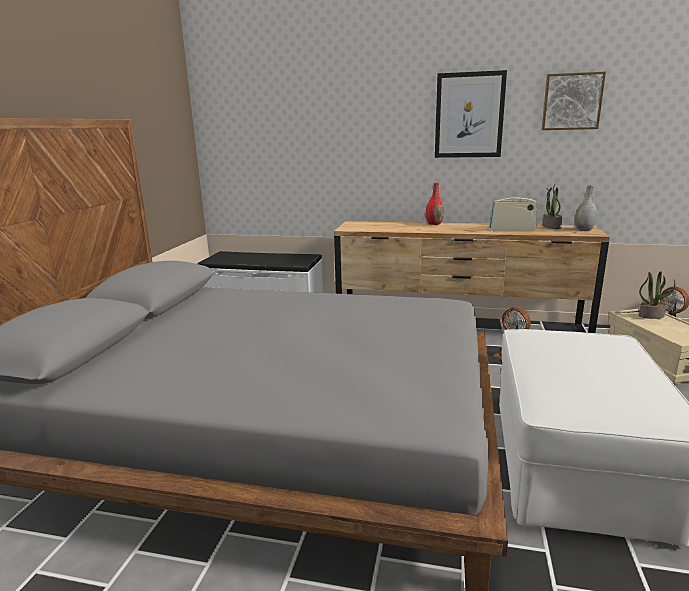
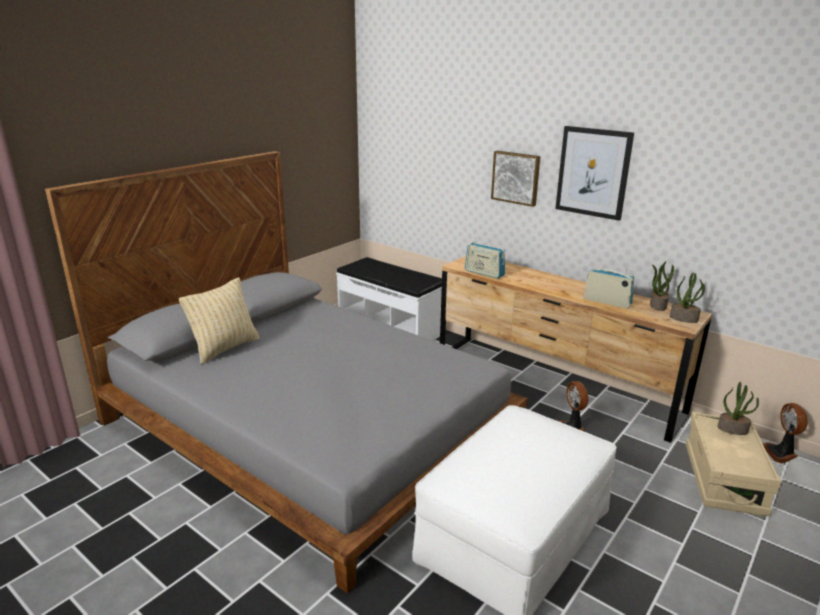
camera: 25 degrees right, 5 degrees up
(140, 348) = (225, 348): none -> beige pillow
(380, 229) = (484, 273): none -> radio
(434, 224) = (544, 276): red vase -> none
(571, 102) = (700, 176): picture -> picture (516, 177)
(584, 230) = (684, 318): grey vase -> potted plant

